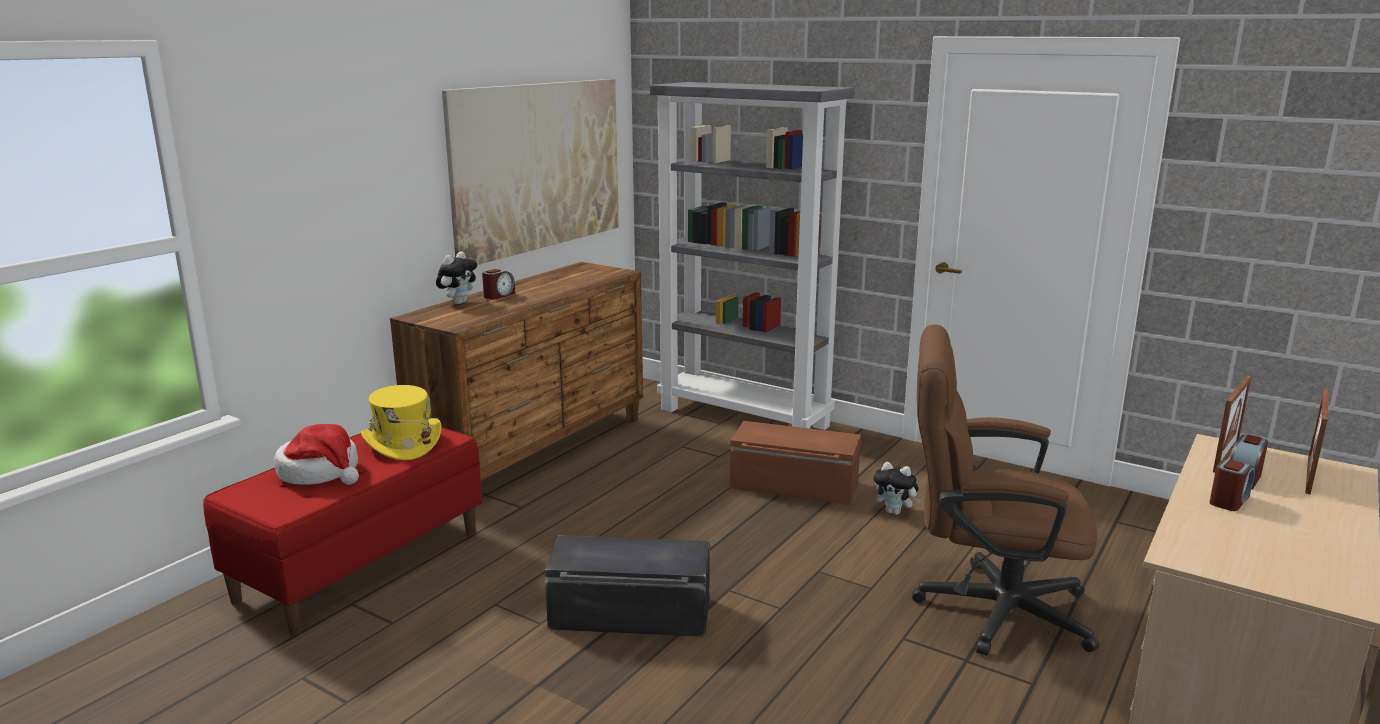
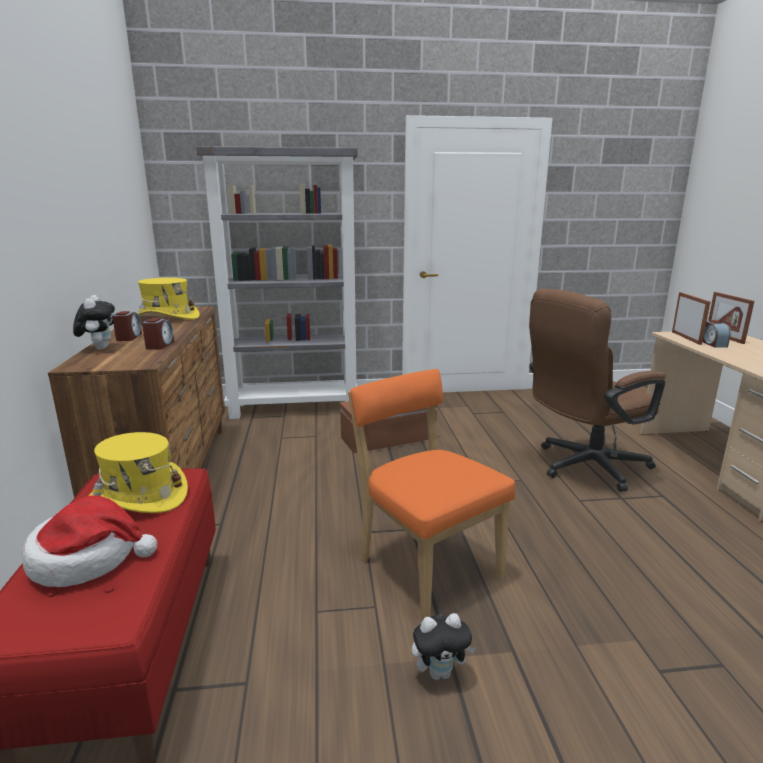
camera: 40 degrees left, 0 degrees up
(539, 167) = (110, 218): picture -> none
(570, 278) = (167, 317): none -> yellow hat
(630, 614) = (425, 564): black storage box -> orange chair
(895, 512) = (463, 434): plush toy -> plush toy (440, 672)
(1229, 500) = (735, 353): alarm clock -> alarm clock (159, 345)

